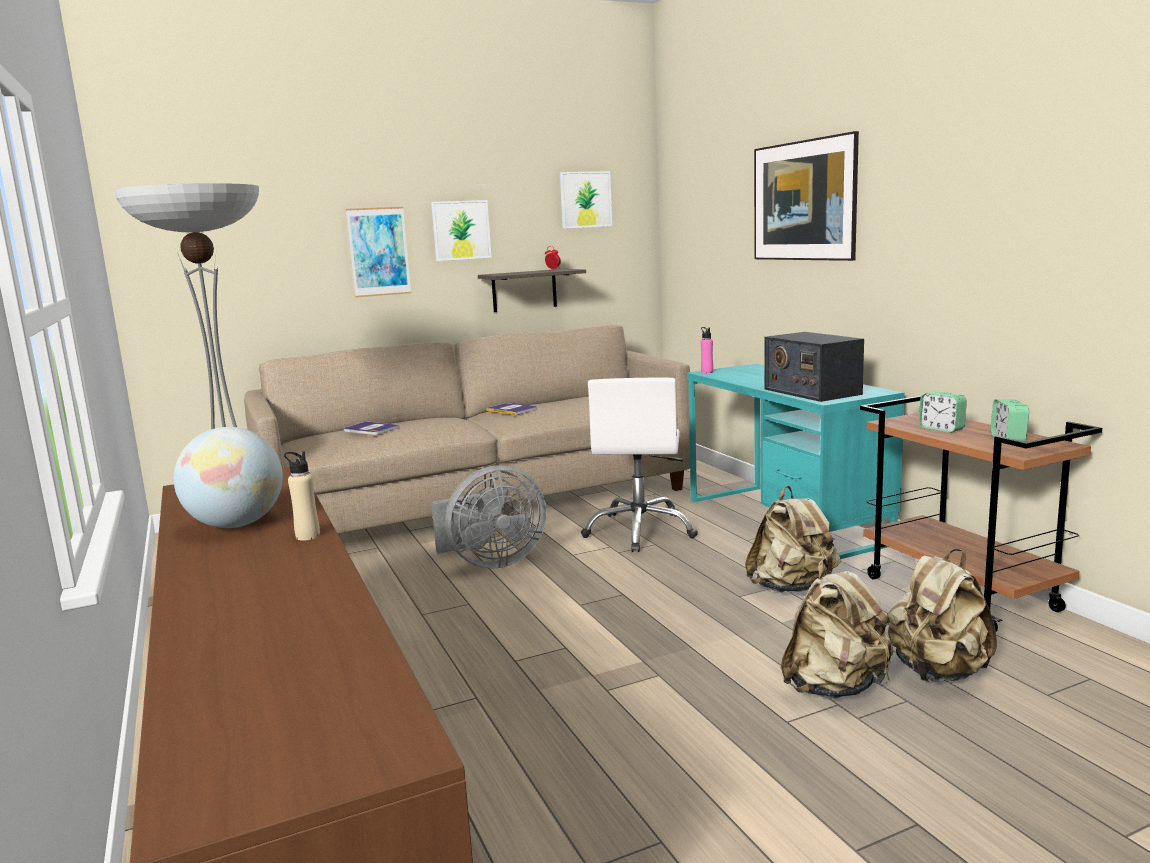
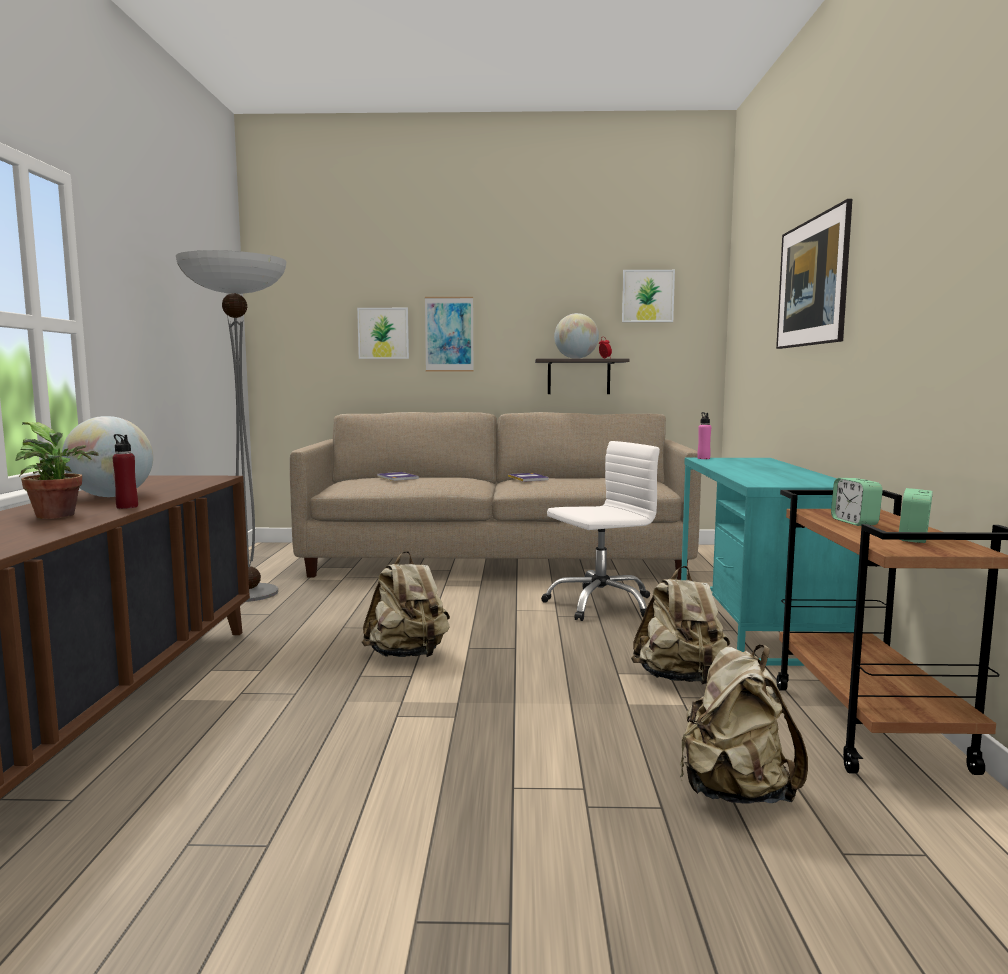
camera: 25 degrees right, 5 degrees down
(266, 566) = (58, 516): none -> potted plant
(307, 536) = (127, 507): beige bottle -> red bottle
(461, 230) = (523, 319): picture -> picture (383, 333)
(492, 562) = (445, 603): grey fan -> none
(527, 272) = (576, 358): none -> globe
(640, 531) = (600, 604): white office chair -> white office chair turned 150 degrees counterclockwise
(811, 391) = (764, 478): radio -> none
(834, 687) = (602, 773): beige backpack -> beige backpack (408, 655)

